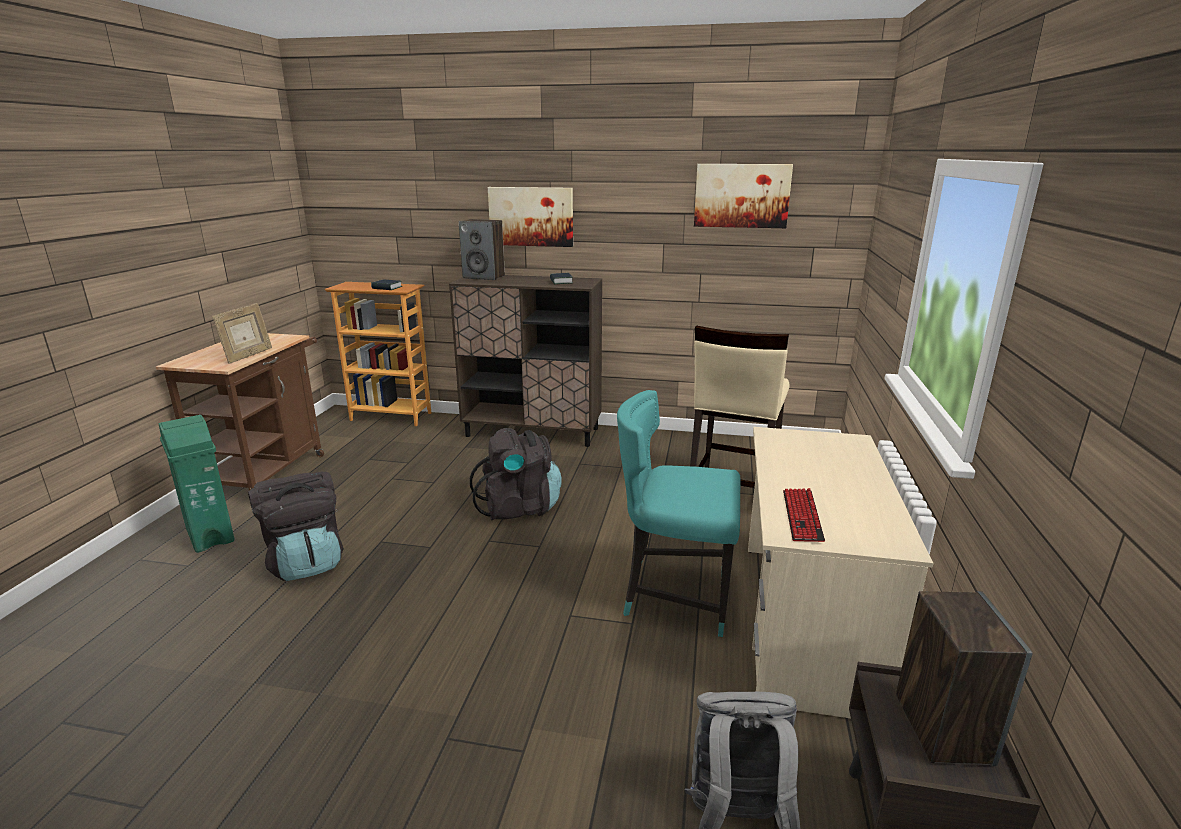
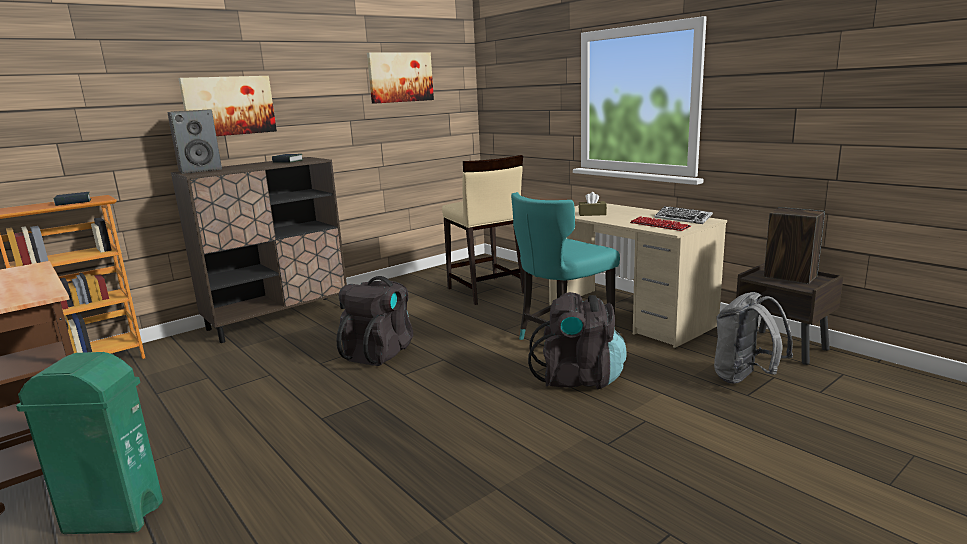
camera: 50 degrees left, 5 degrees down
(248, 356) = (40, 284): picture frame -> none
(306, 562) = (287, 462): black backpack -> black backpack (578, 378)
(794, 454) = (592, 214): none -> brown tissue box
(872, 523) = (682, 219): none -> keyboard

